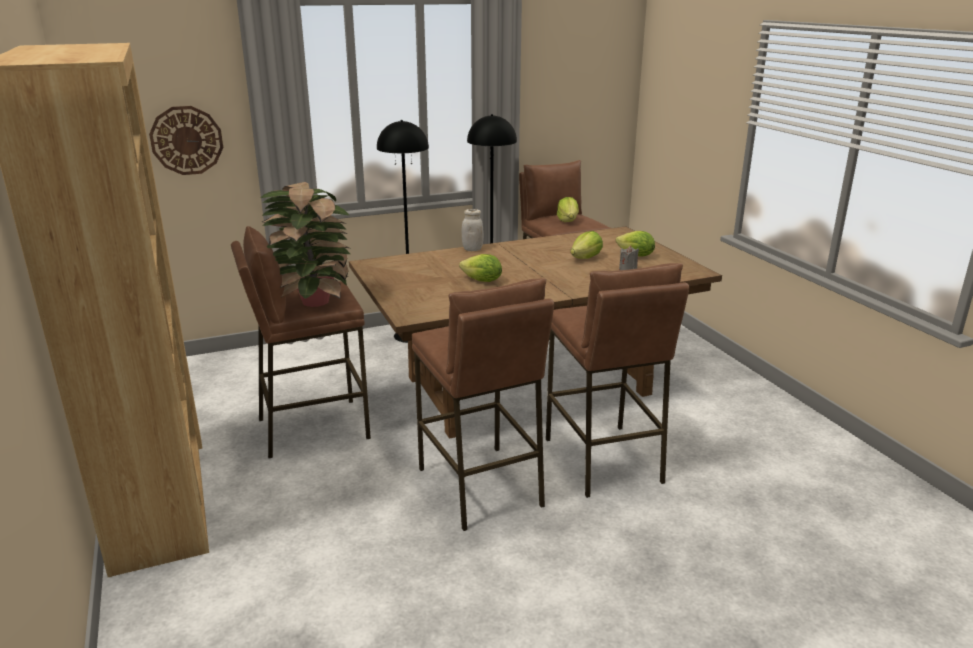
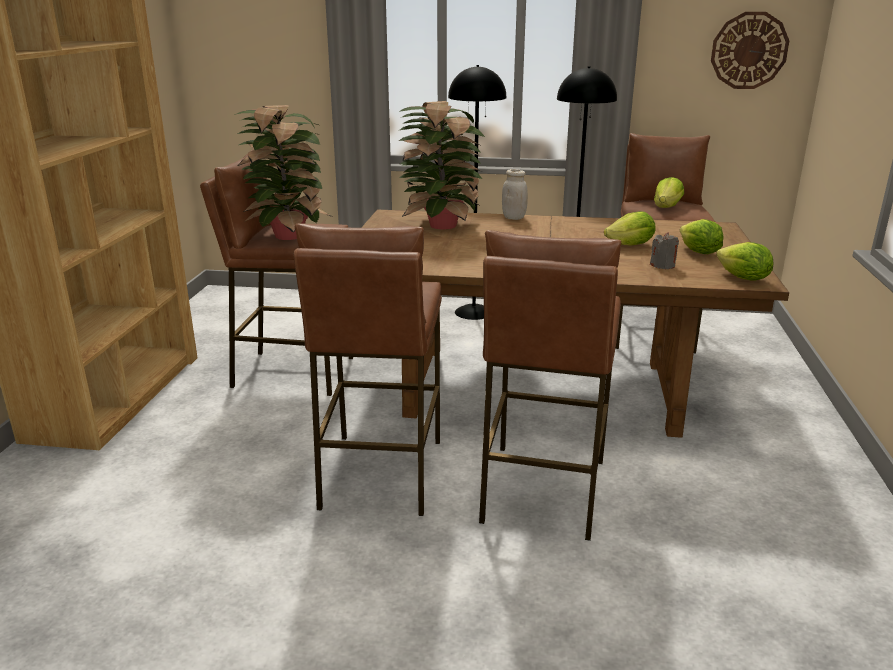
camera: 30 degrees right, 0 degrees up
(186, 140) = (274, 73): wall clock -> wall clock (749, 50)
(426, 266) = (441, 225): none -> potted plant
(482, 281) = (475, 247): lettuce -> lettuce (743, 279)

